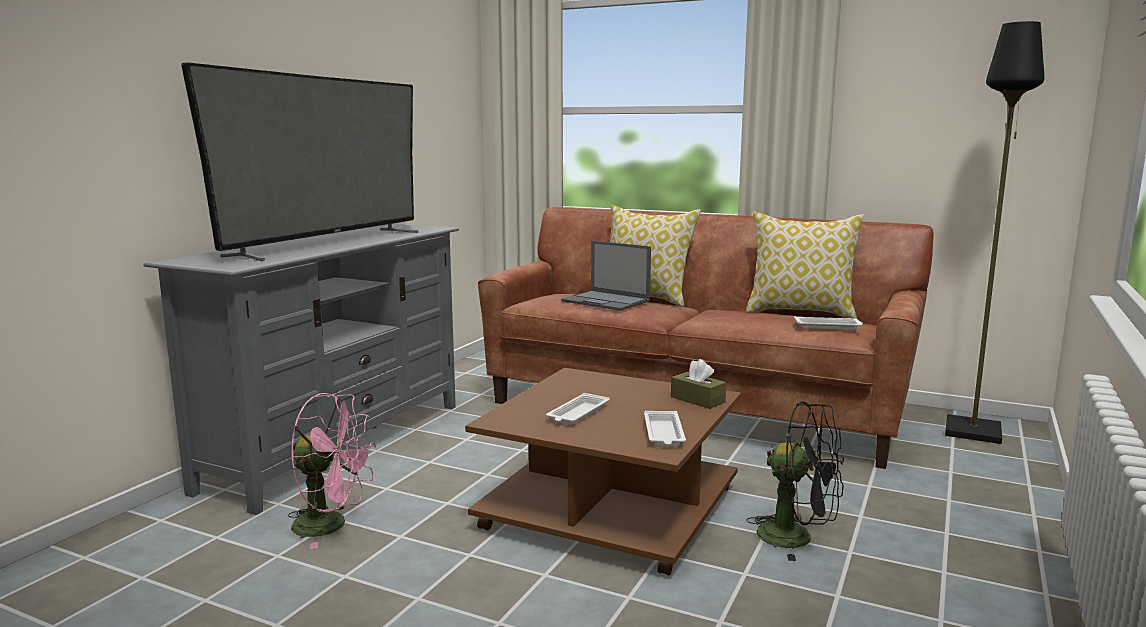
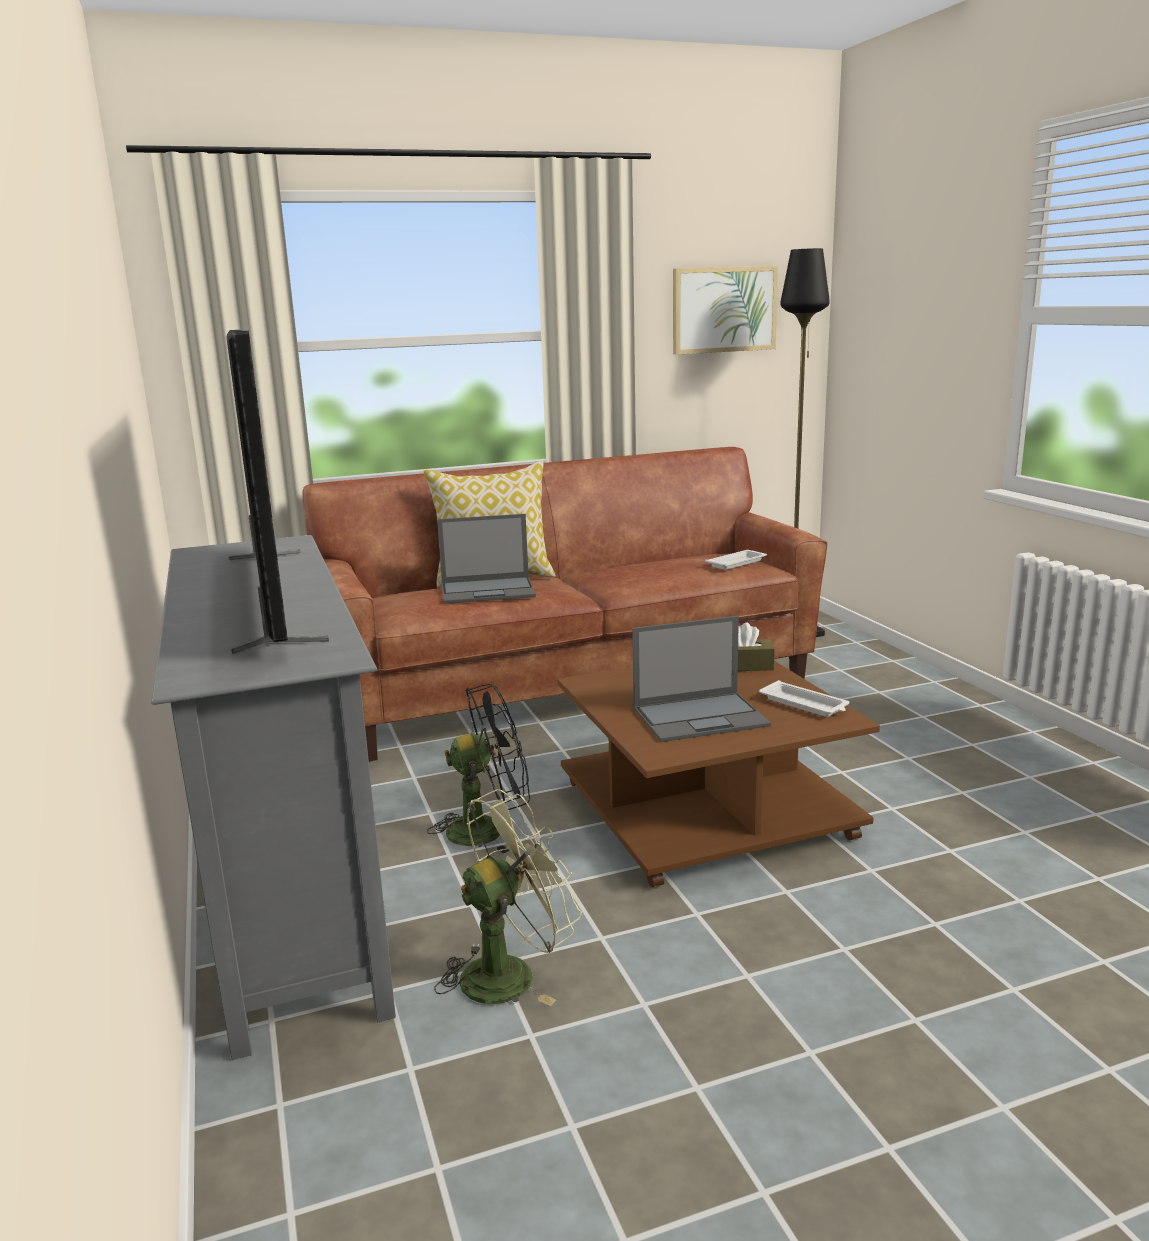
camera: 45 degrees left, 5 degrees up
(331, 525) = (510, 972): pink fan -> green fan
(577, 414) = (701, 717): white tray -> laptop
(797, 538) = (864, 764): black fan -> black fan (487, 828)
(801, 312) = (664, 556): pillow -> none
(949, 89) = (724, 310): none -> picture

